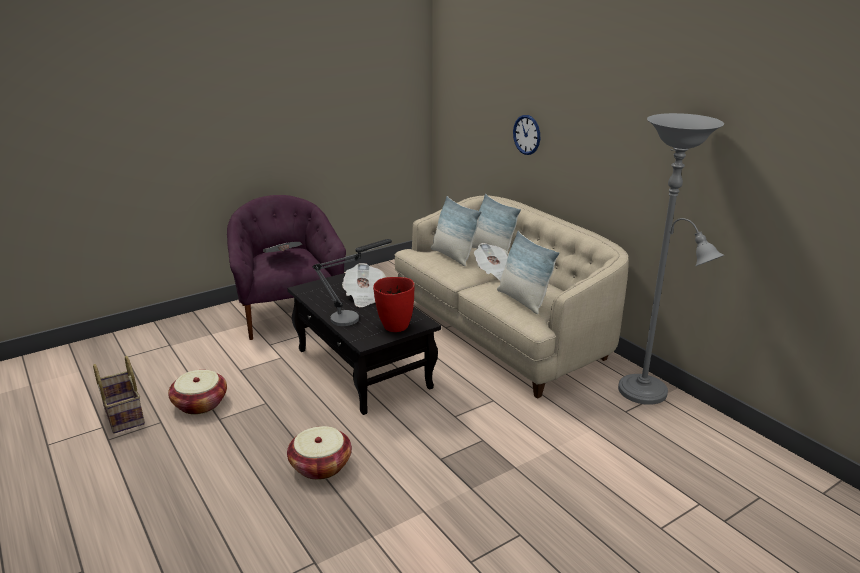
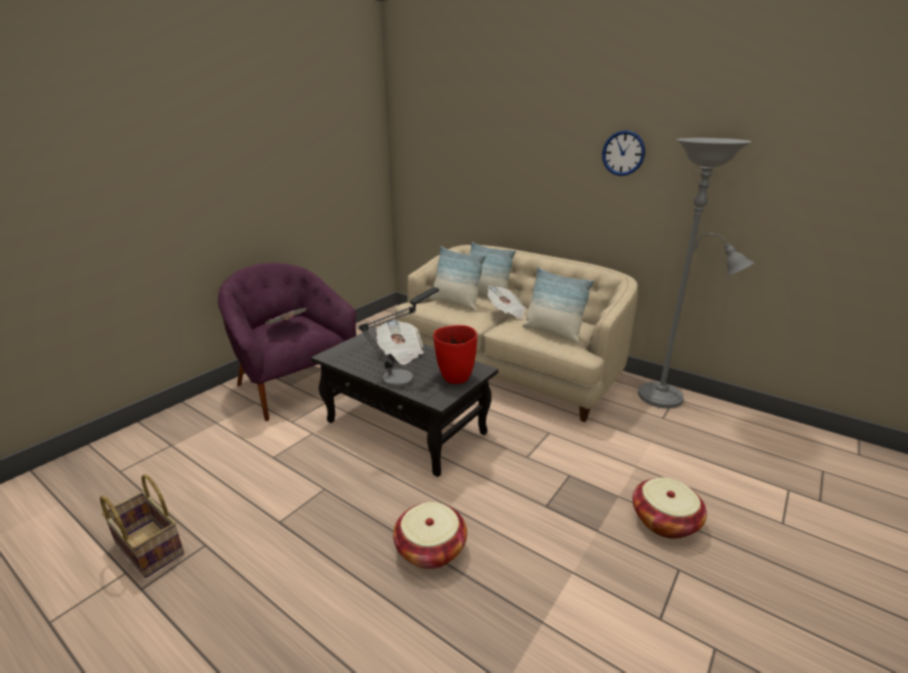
camera: 20 degrees left, 0 degrees up
(200, 404) = (245, 508): basket -> basket (664, 521)
(527, 134) = (505, 182): wall clock -> wall clock (623, 153)

